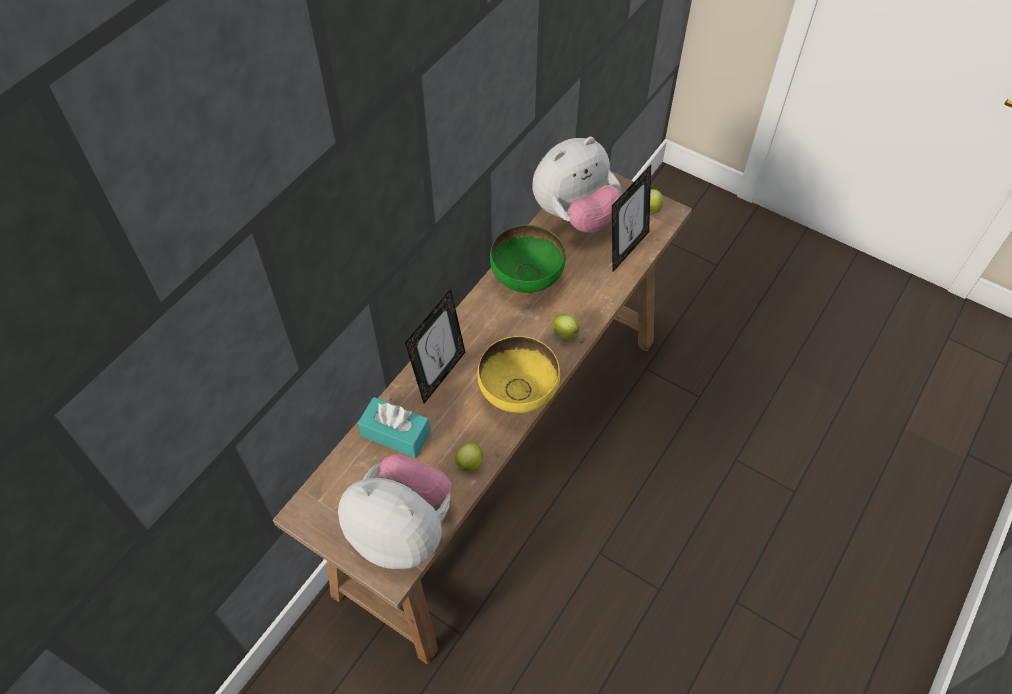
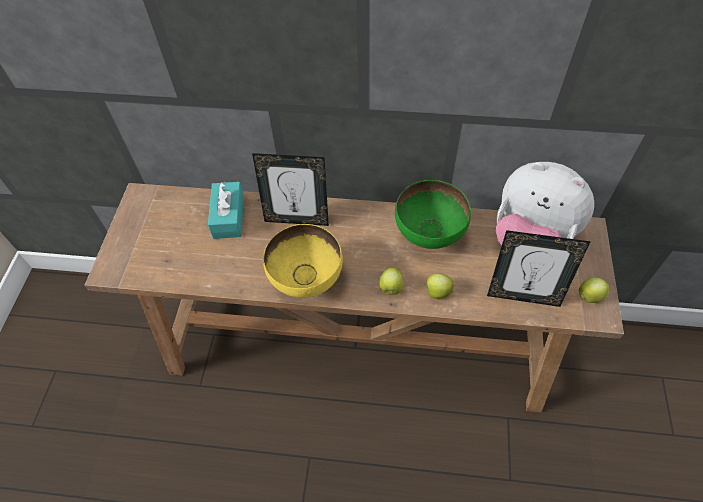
camera: 65 degrees right, 0 degrees up
(402, 530) = (147, 259): plush toy -> none
(468, 464) = (223, 275): apple -> apple (436, 292)

